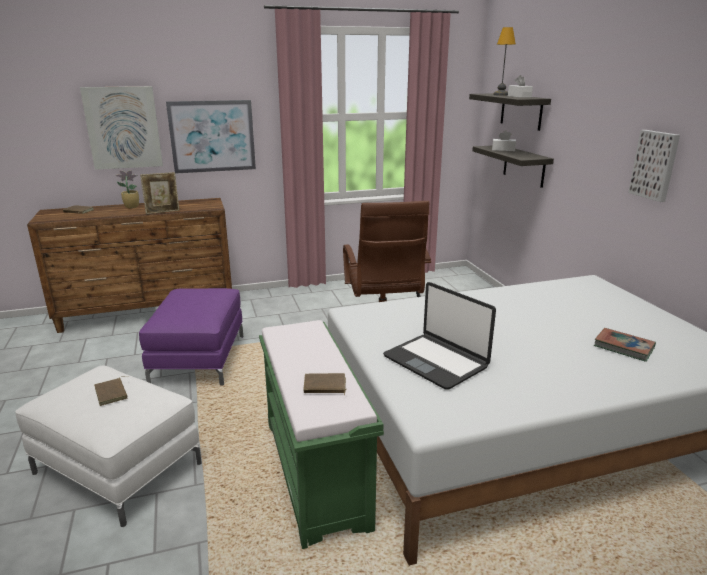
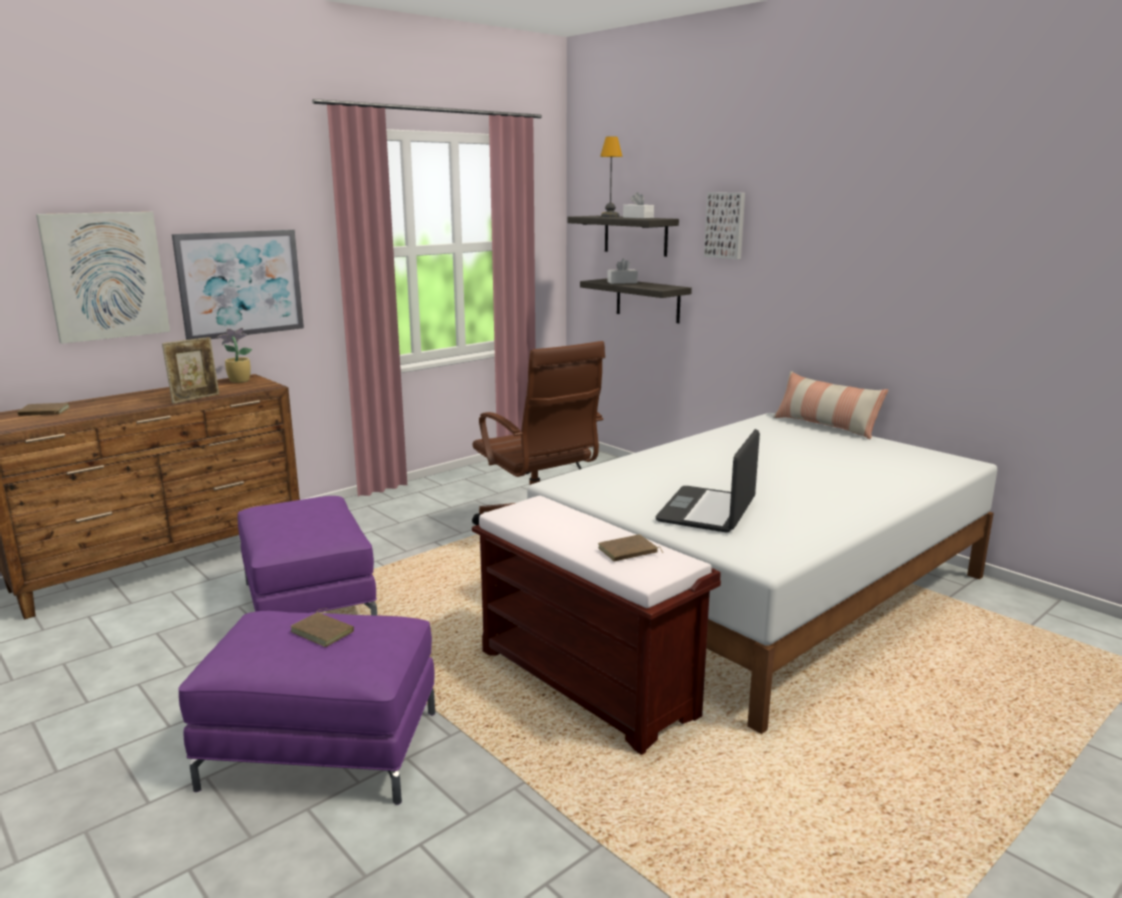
camera: 25 degrees left, 5 degrees down
(118, 468) = (322, 749): white ottoman -> purple ottoman
(131, 206) = (128, 397): potted plant -> potted plant (238, 381)
(316, 473) = (588, 683): green bench -> brown bench
(436, 361) = (708, 511): laptop -> laptop turned 90 degrees clockwise
(623, 347) = (861, 469): book -> none
(633, 296) = (825, 426): none -> pillow
(655, 165) = (826, 282): picture -> picture (726, 225)

